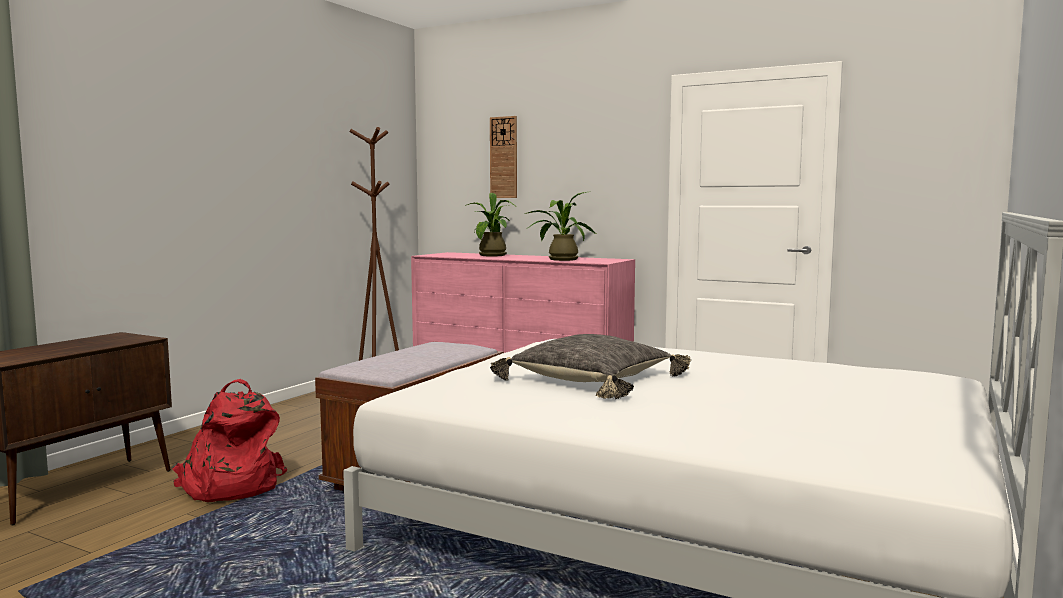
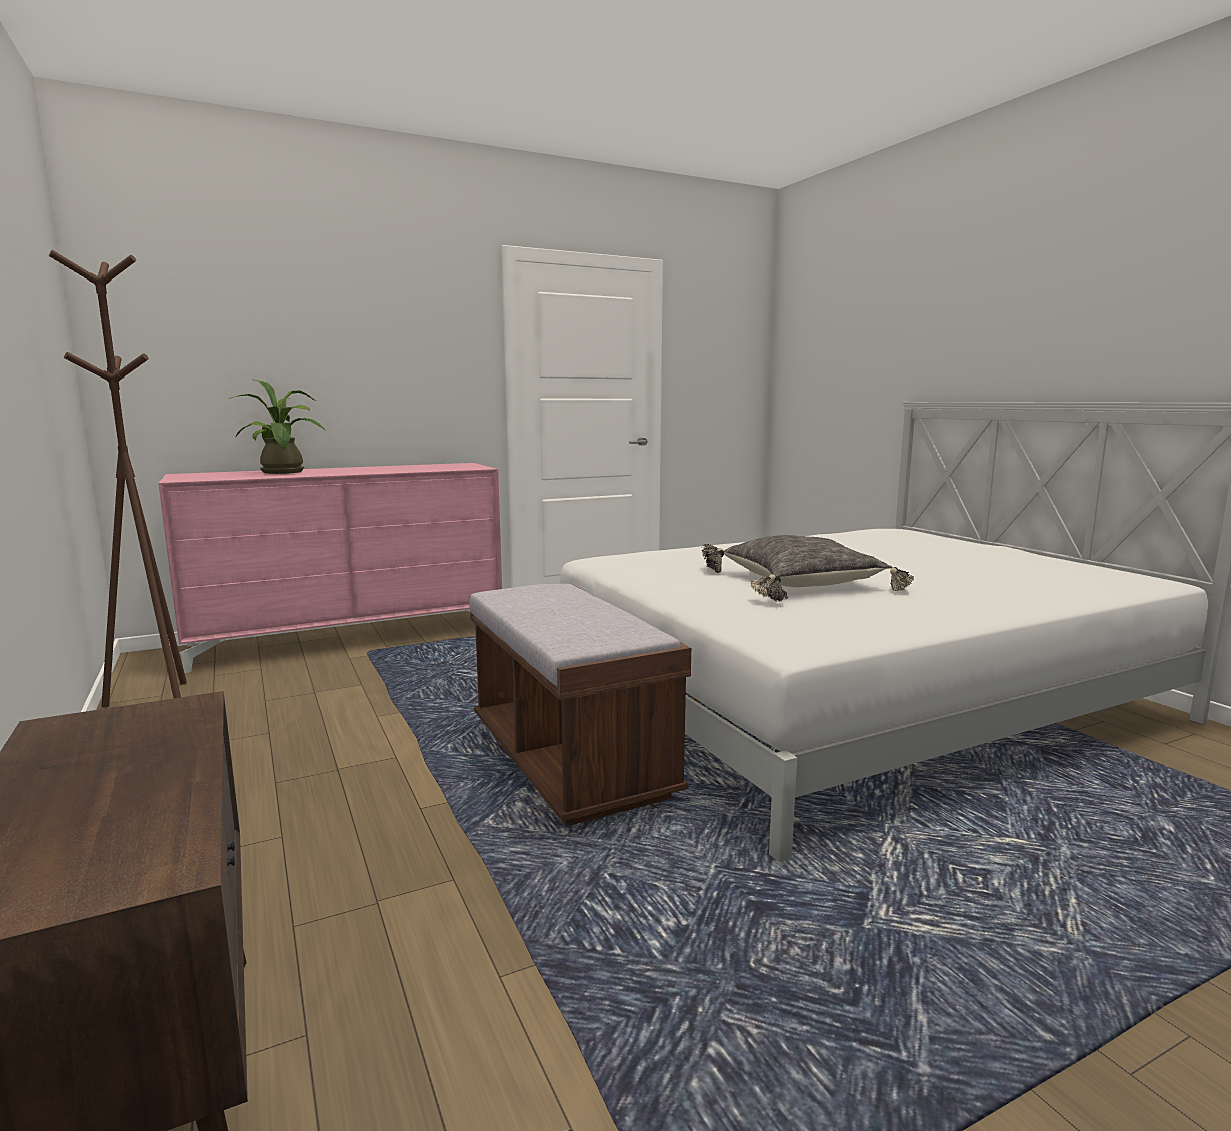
camera: 55 degrees left, 5 degrees up
(230, 486) = (430, 910): red backpack -> none
(503, 157) = (263, 327): wall clock -> none
(559, 259) = (408, 469): potted plant -> none

